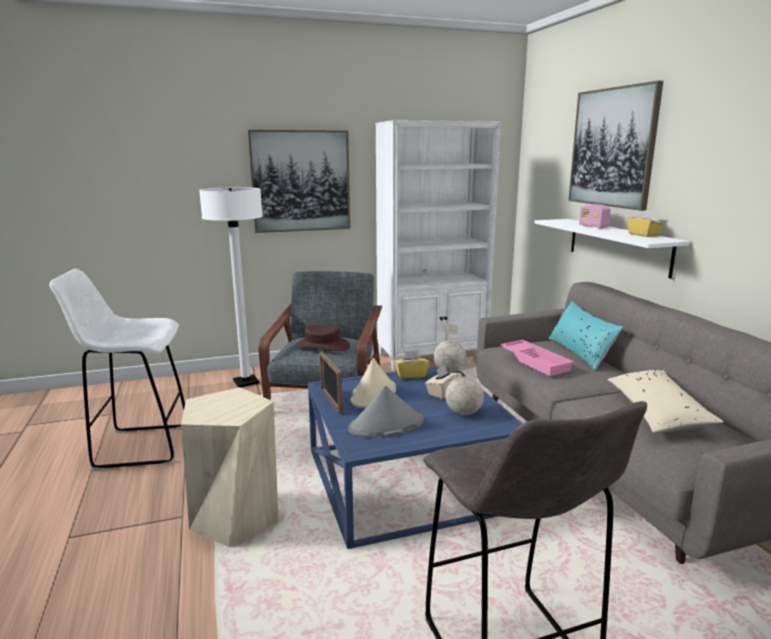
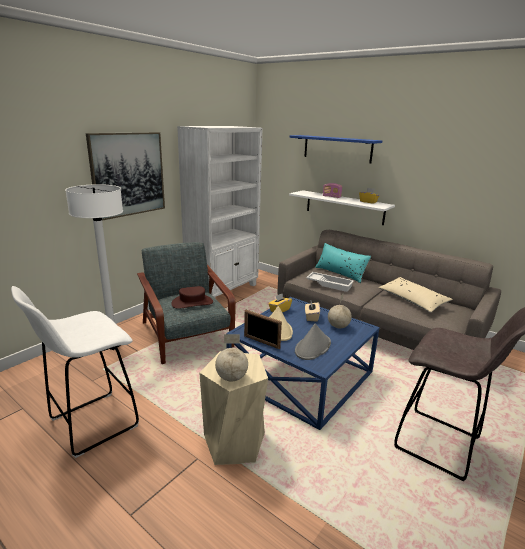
camera: 35 degrees left, 5 degrees up
(449, 371) = (295, 302): globe -> globe (231, 377)
(536, 361) = (330, 284): pink tray -> white tray
(612, 148) = (337, 148): picture -> blue shelf

